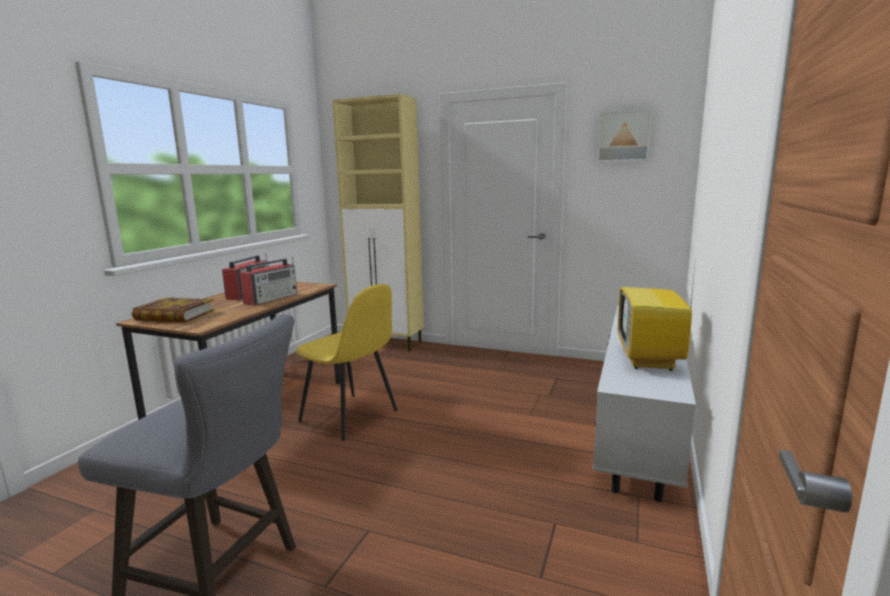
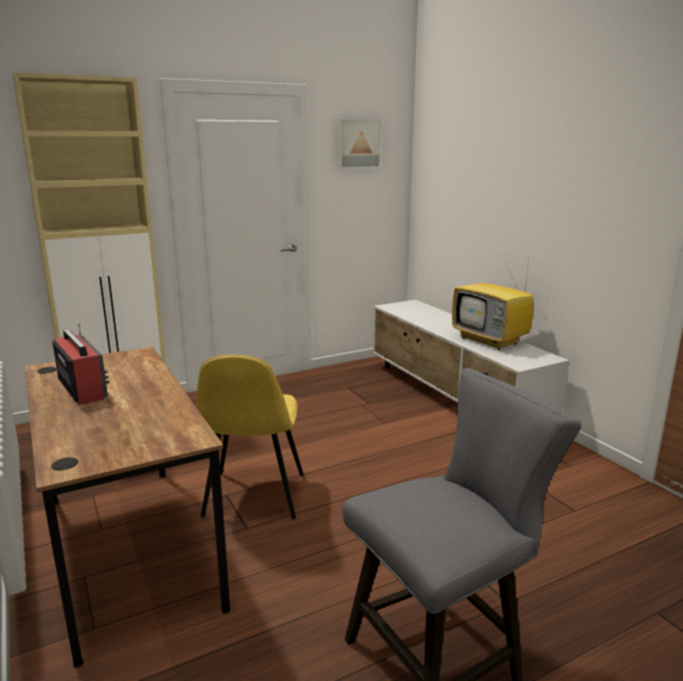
camera: 50 degrees left, 5 degrees up
(175, 316) = (98, 445): book -> none
(272, 298) = (143, 384): radio -> none
(350, 417) = (254, 497): yellow chair -> yellow chair turned 105 degrees clockwise

